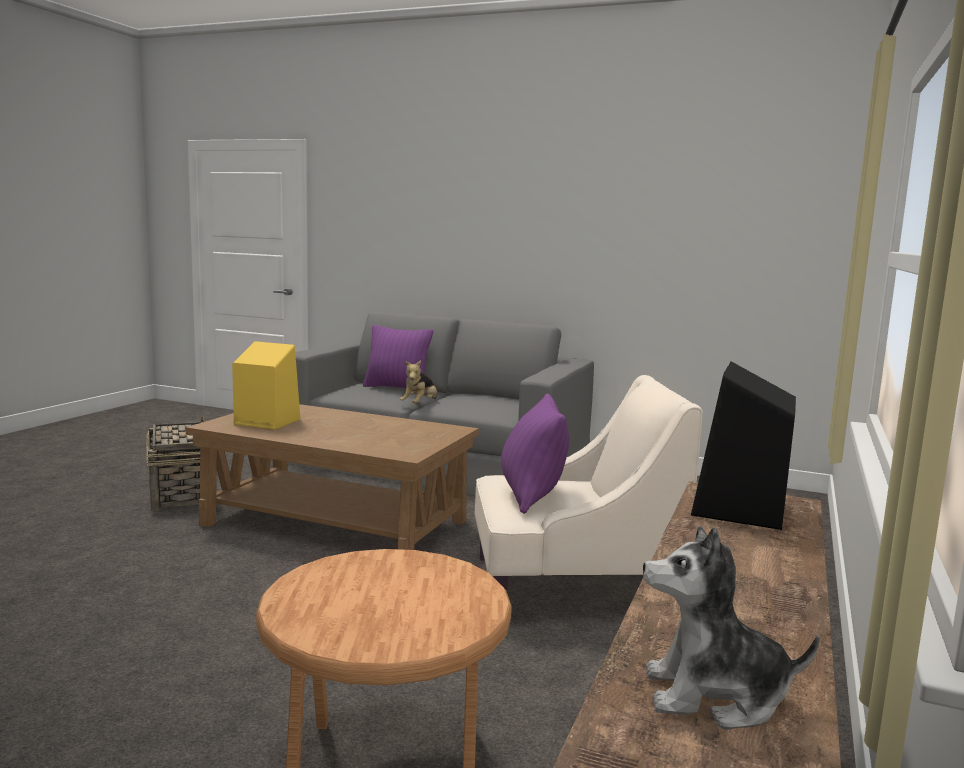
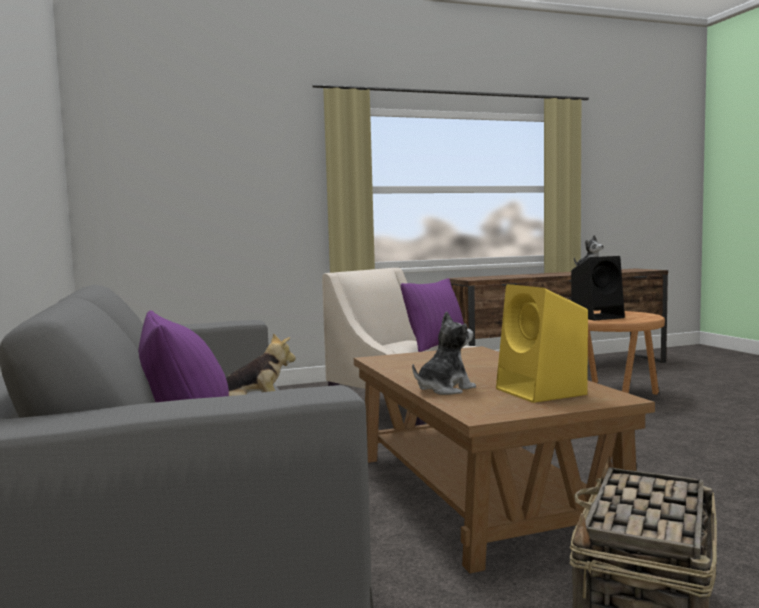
camera: 130 degrees left, 5 degrees down
(331, 414) = (444, 389): none -> plush toy
(739, 510) = (483, 278): black speaker -> black speaker (598, 317)

